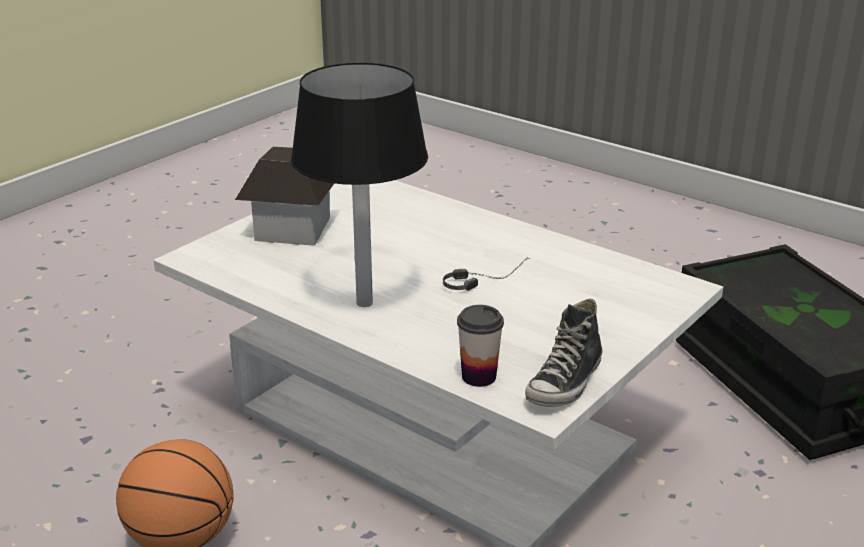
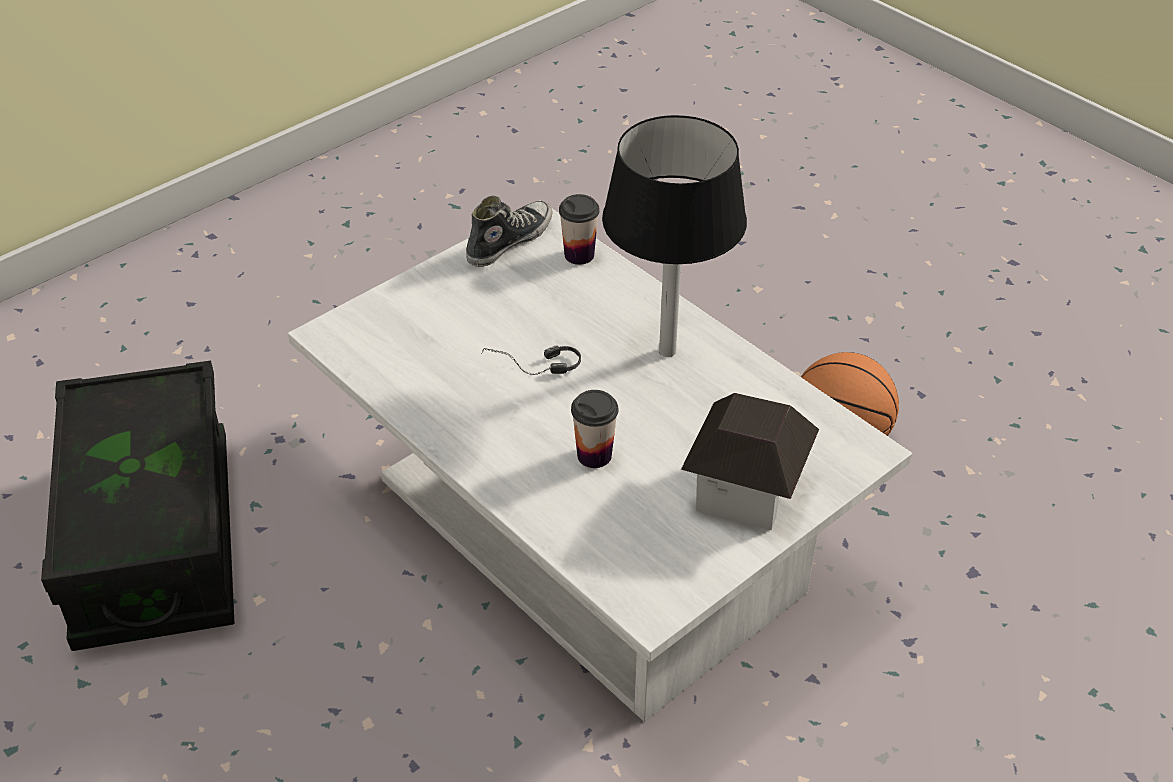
camera: 170 degrees left, 15 degrees up
(412, 236) = (594, 455): none -> cup

